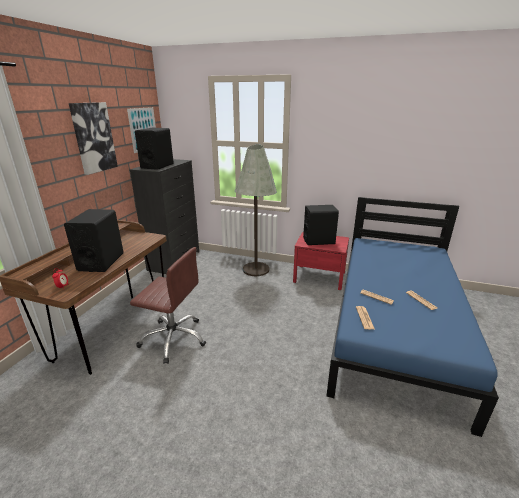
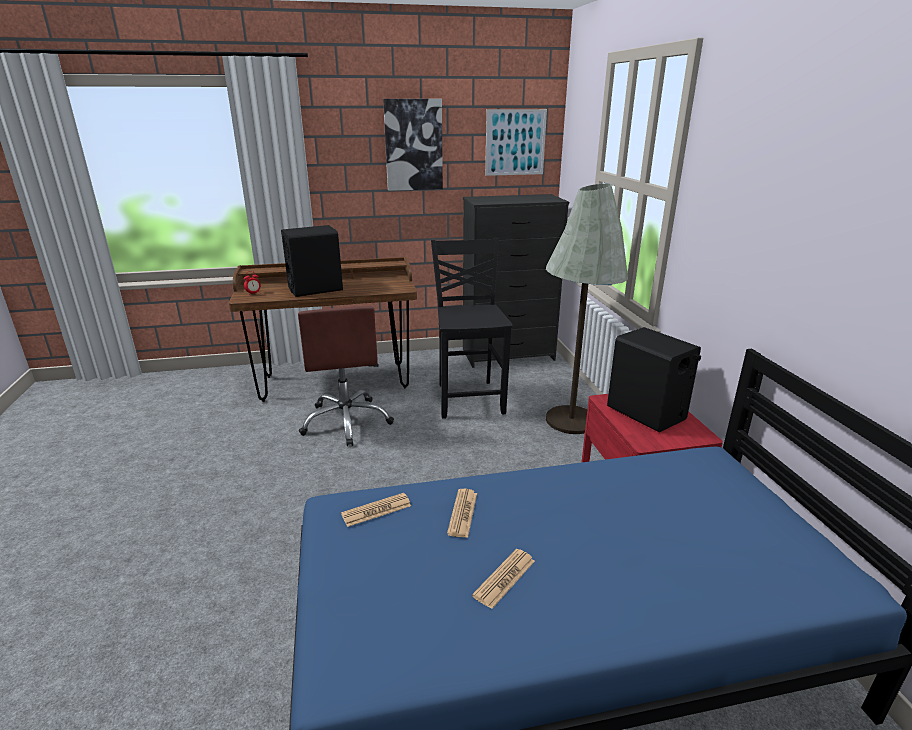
camera: 60 degrees right, 0 degrees up
(157, 166) = (500, 199): black speaker -> none
(203, 287) = (469, 398): none -> black chair

